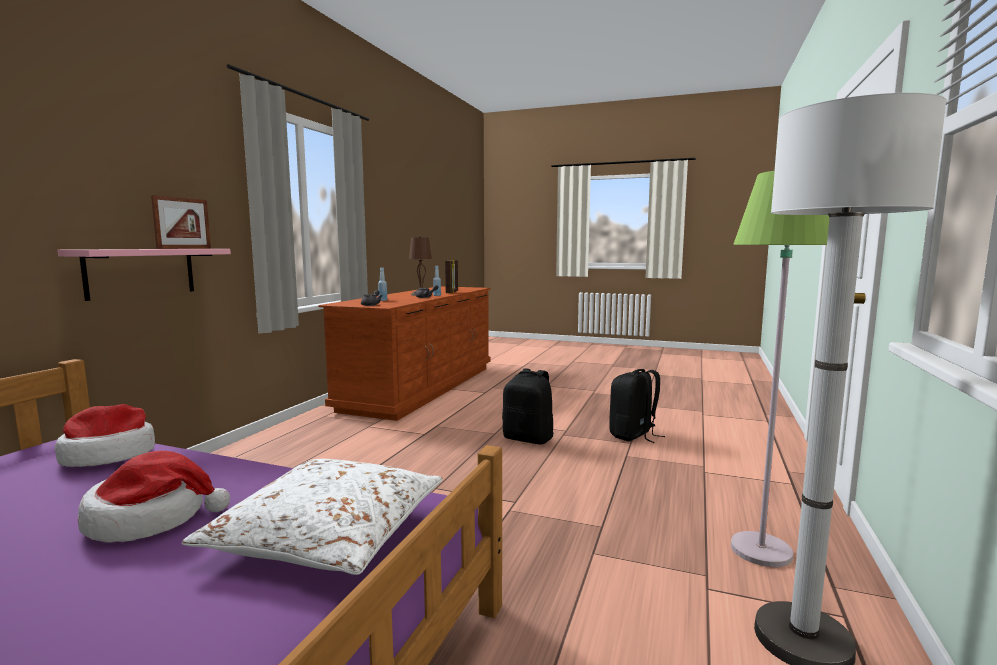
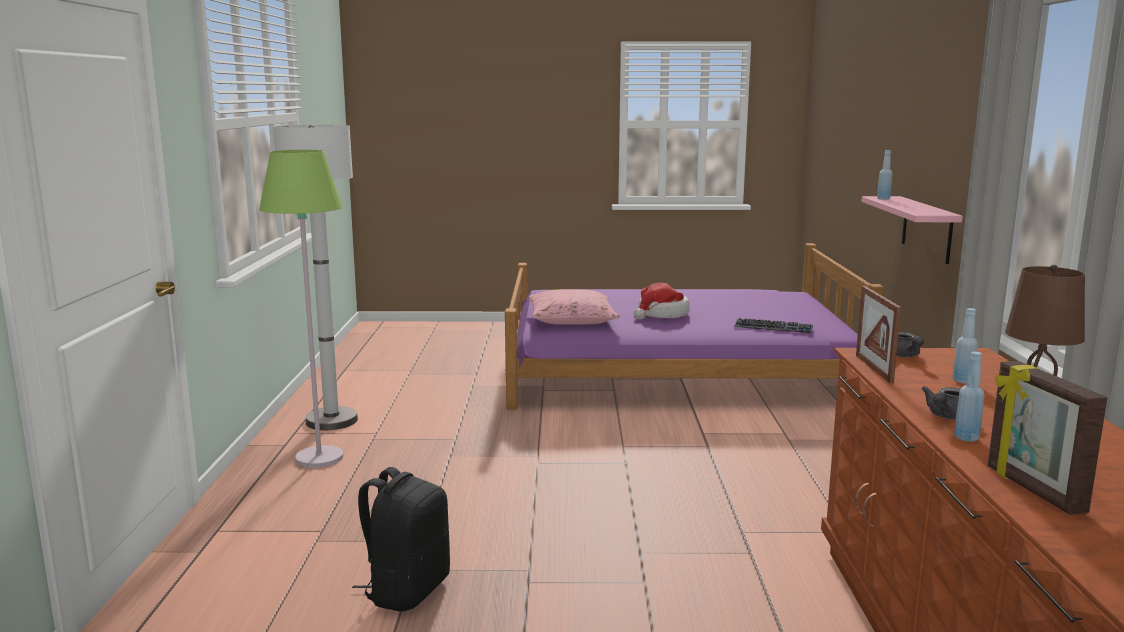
camera: 160 degrees right, 5 degrees up
(109, 455) = (773, 327): hat -> keyboard
(115, 249) = (883, 199): none -> blue bottle
(185, 248) = (906, 208): picture frame -> picture frame (873, 368)
(328, 534) = (572, 319): white pillow -> pink pillow
(528, 439) = (578, 550): black backpack -> none

